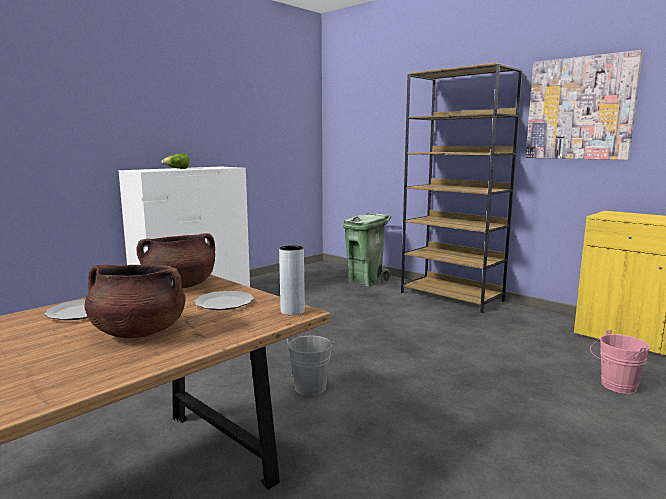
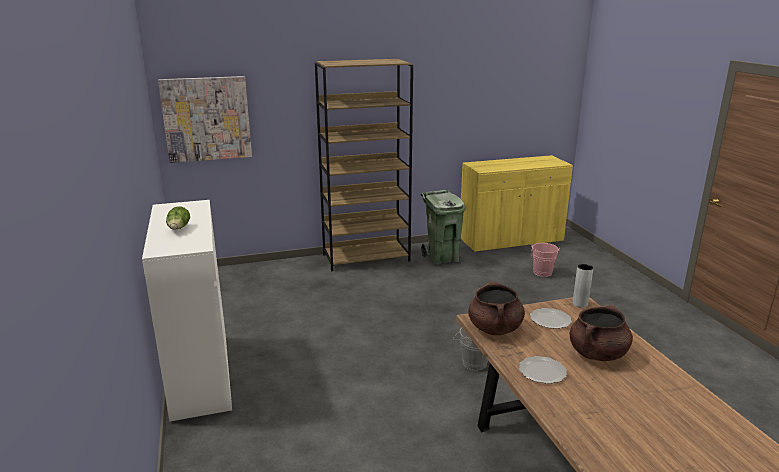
camera: 60 degrees left, 10 degrees up
(366, 281) = (281, 274): green trash can -> green trash can (442, 258)
(580, 108) = (442, 91): picture -> picture (206, 119)

